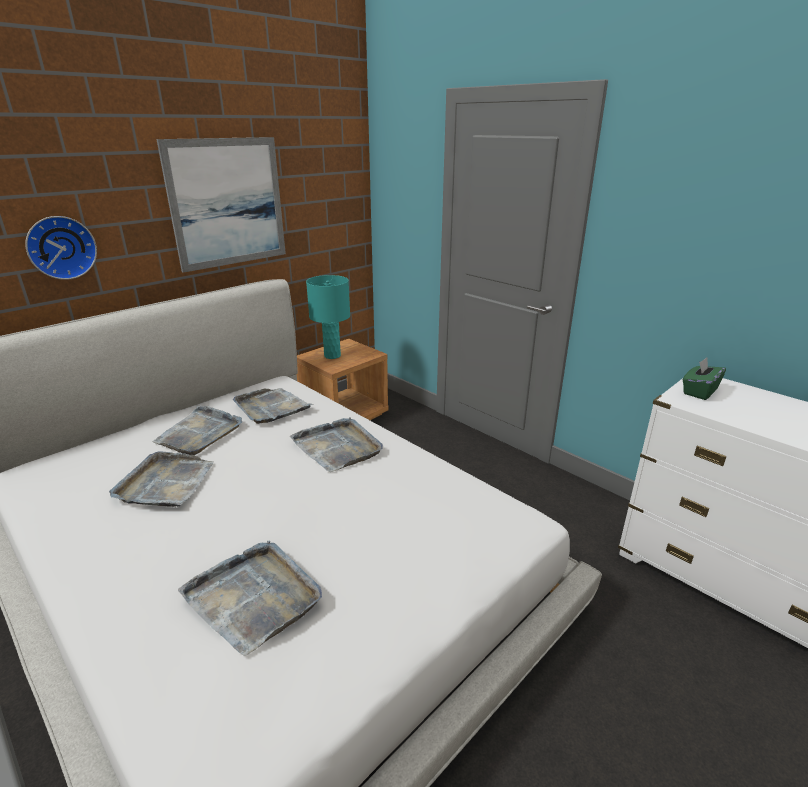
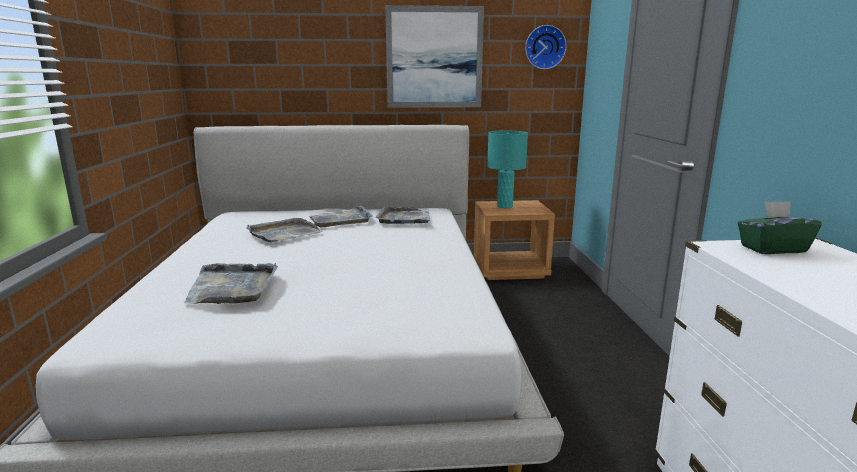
camera: 40 degrees right, 10 degrees down
(61, 247) = (307, 76): wall clock -> wall clock (544, 47)
(338, 447) = (411, 246): grey tray -> none

